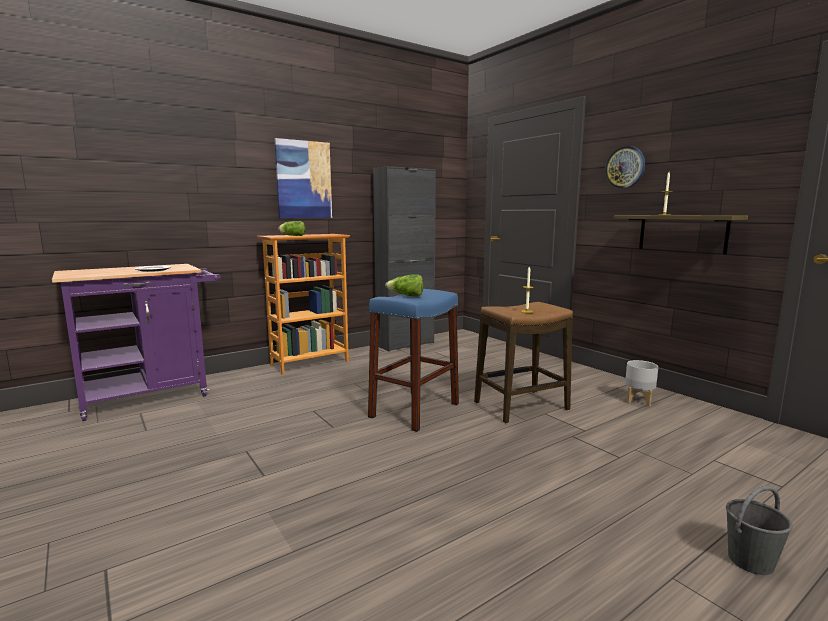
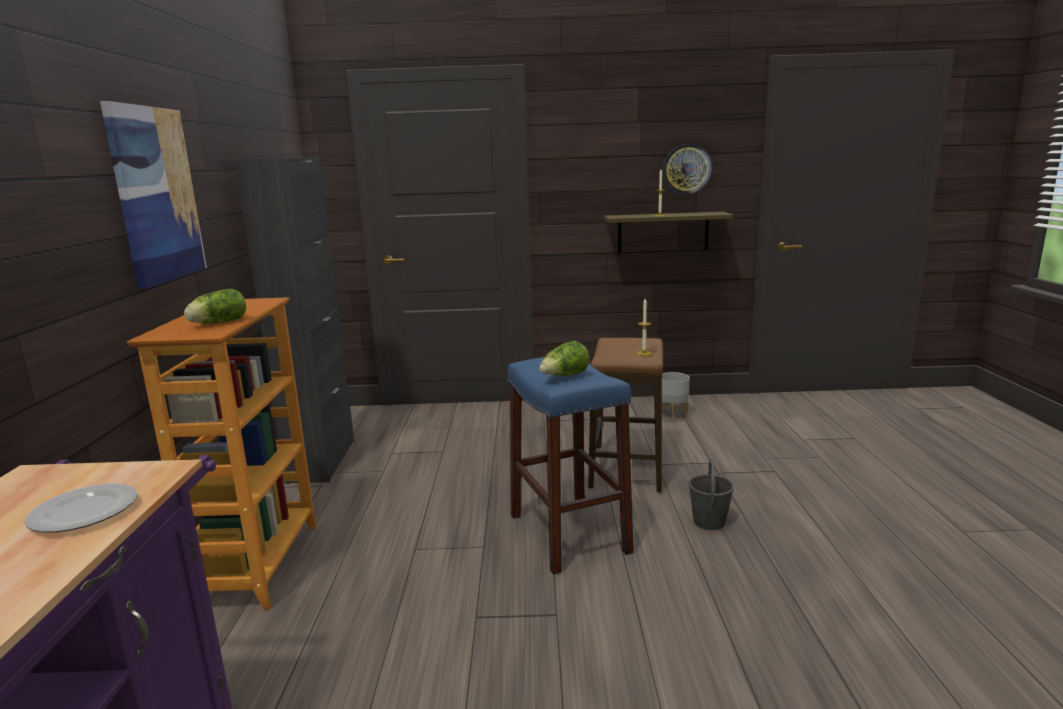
camera: 55 degrees left, 5 degrees up
(625, 167) = (590, 160): wall clock -> wall clock (686, 169)
(750, 561) = (947, 495): grey bucket -> grey bucket (709, 522)

